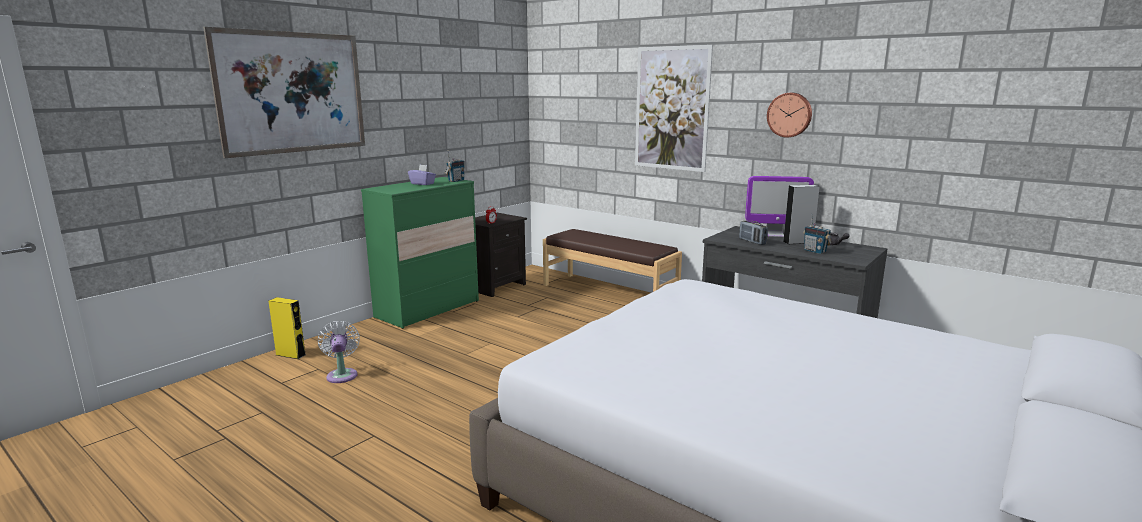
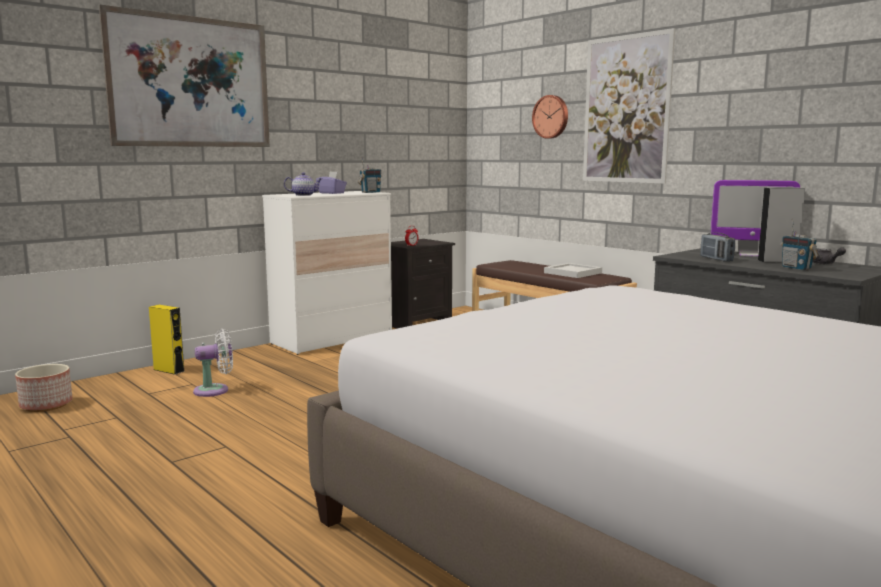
camera: 10 degrees right, 5 degrees down
(189, 404) = (46, 405): none -> planter
(342, 374) = (215, 390): white fan -> white fan turned 75 degrees clockwise
(400, 189) = (304, 195): none -> teapot
(428, 309) = (332, 339): green dresser -> white dresser
(629, 244) = (573, 273): none -> white tray
(789, 115) = (769, 105): wall clock -> wall clock (551, 117)

